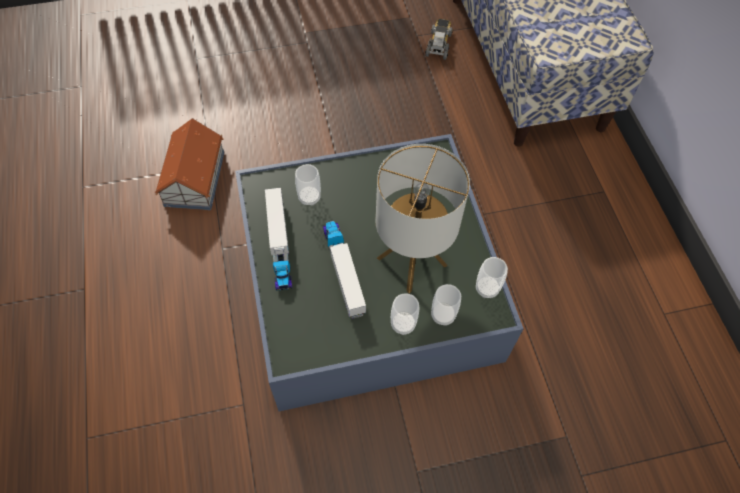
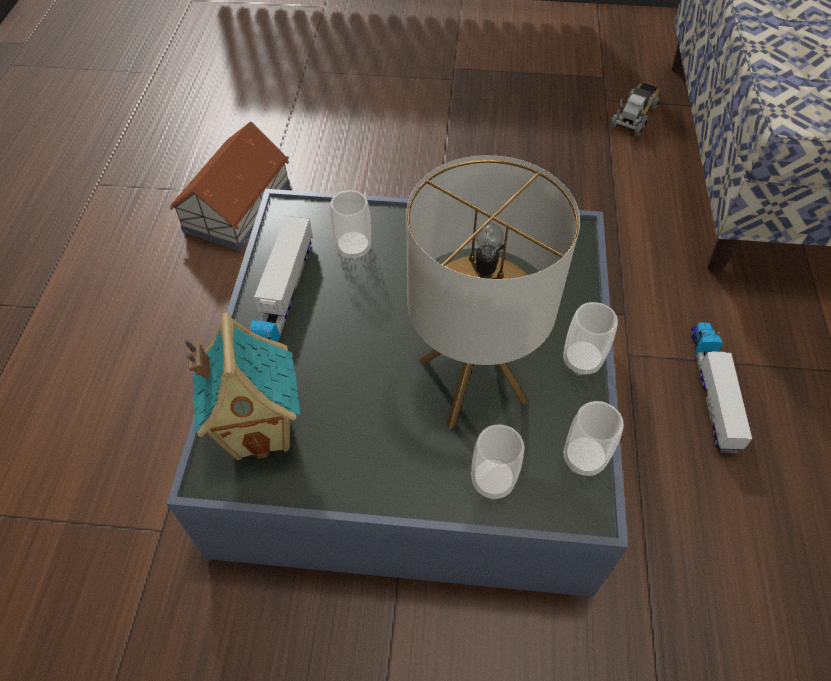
camera: 20 degrees right, 5 degrees down
(303, 325) = (261, 430): none -> toy house
(343, 271) = (358, 365): toy truck -> toy truck (712, 389)
(403, 324) = (420, 475): cup -> cup (582, 361)

